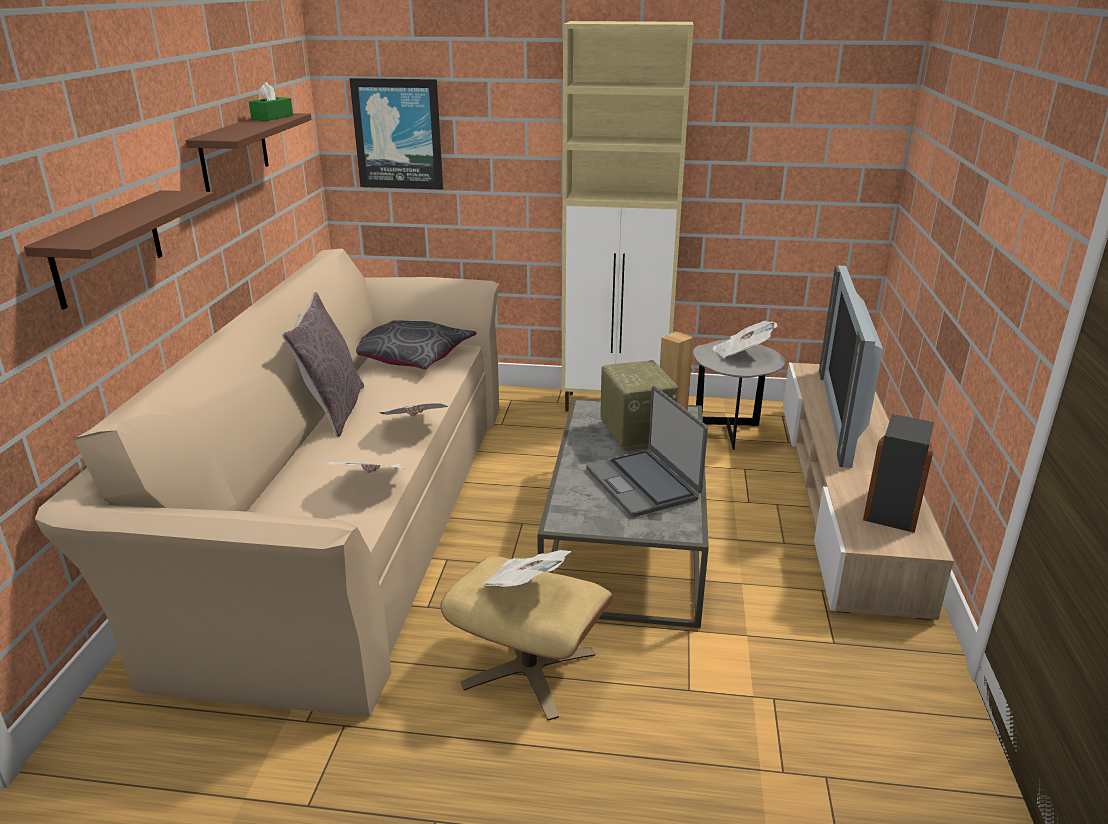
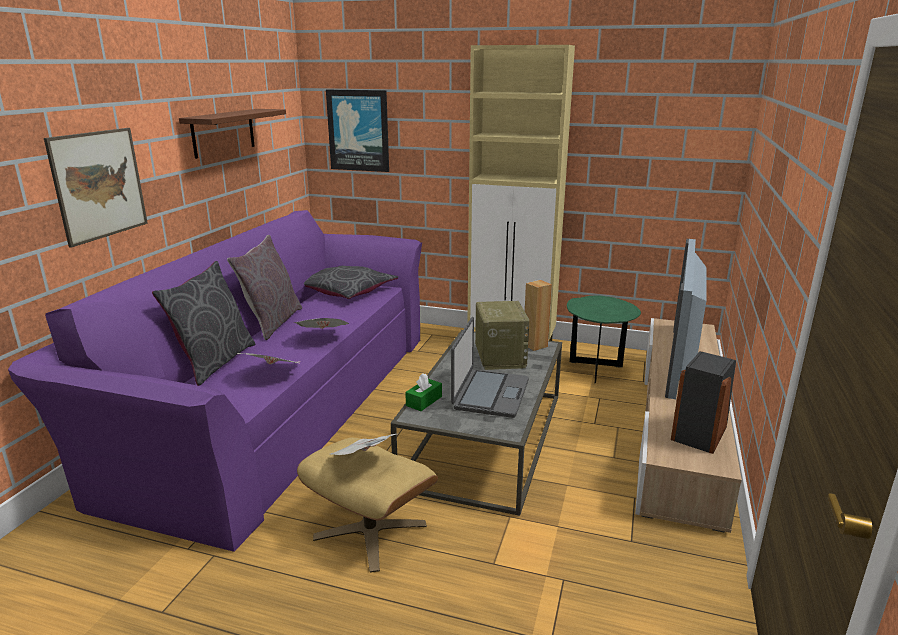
camera: 10 degrees right, 5 degrees down
(107, 248) = (99, 185): brown shelf -> picture
(272, 117) = (255, 110): green tissue box -> green tissue box (424, 401)
(283, 474) = (214, 362): none -> grey pillow
(344, 516) = (276, 405): beige sofa -> purple sofa
(643, 484) = (490, 394): laptop -> laptop turned 150 degrees counterclockwise
(730, 434) = (596, 371): grey side table -> green side table
(741, 353) = (606, 306): newspaper -> none

